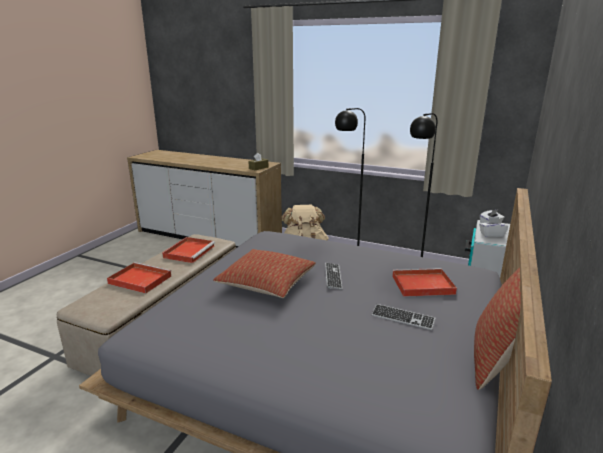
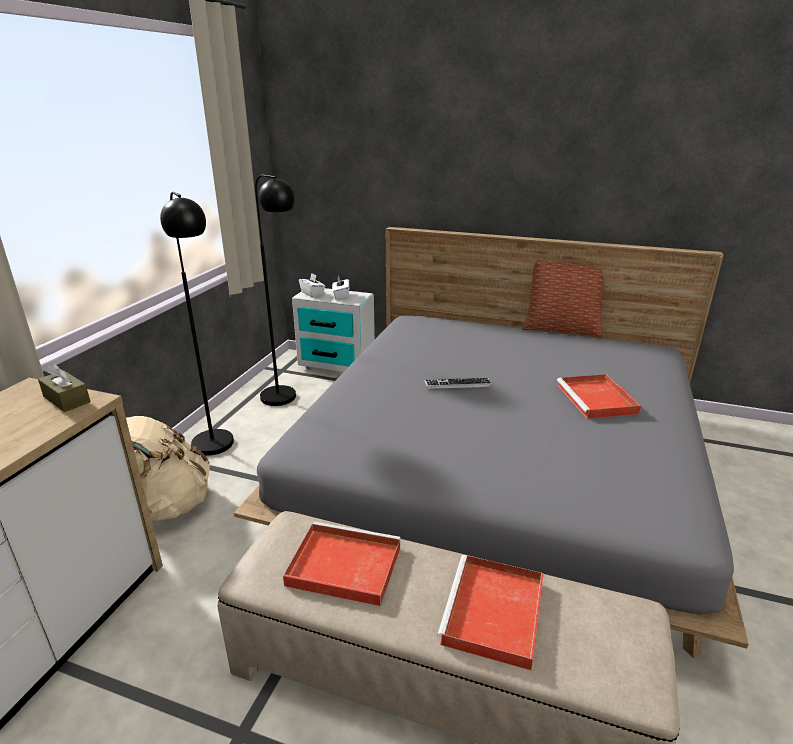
camera: 95 degrees left, 5 degrees up
(267, 283) = (494, 428): pillow -> none
(402, 318) = (529, 352): keyboard -> none
(421, 285) = (458, 341): red tray -> red tray (597, 400)

